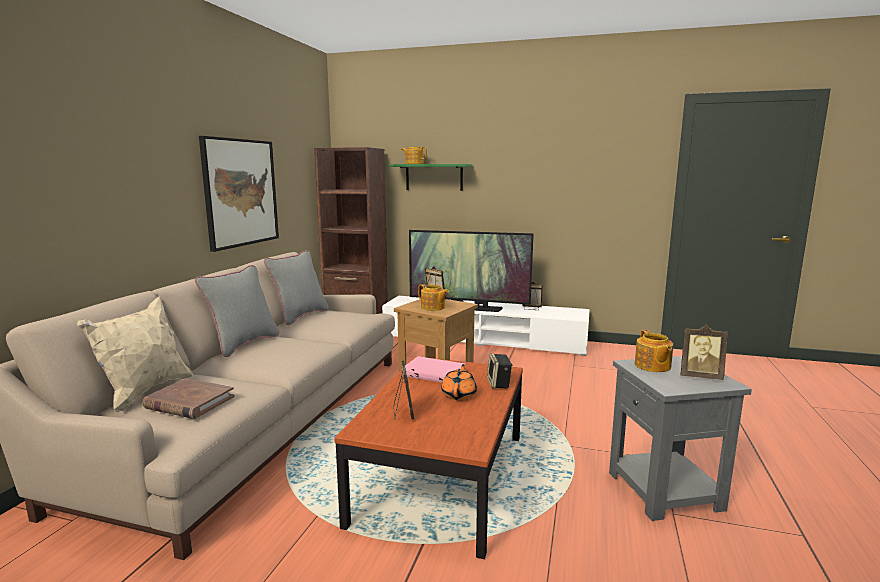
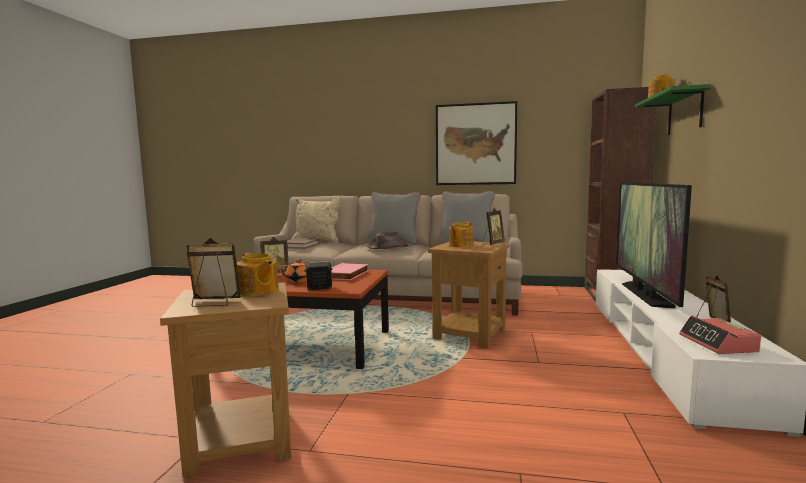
camera: 85 degrees right, 5 degrees down
(292, 346) = (387, 247): none -> brown hat
(566, 314) = (718, 344): none -> alarm clock
(652, 366) = (258, 291): teapot -> teapot turned 120 degrees counterclockwise
(665, 491) = (240, 441): grey side table -> brown side table
(700, 376) = (214, 303): picture frame -> picture frame turned 75 degrees clockwise

